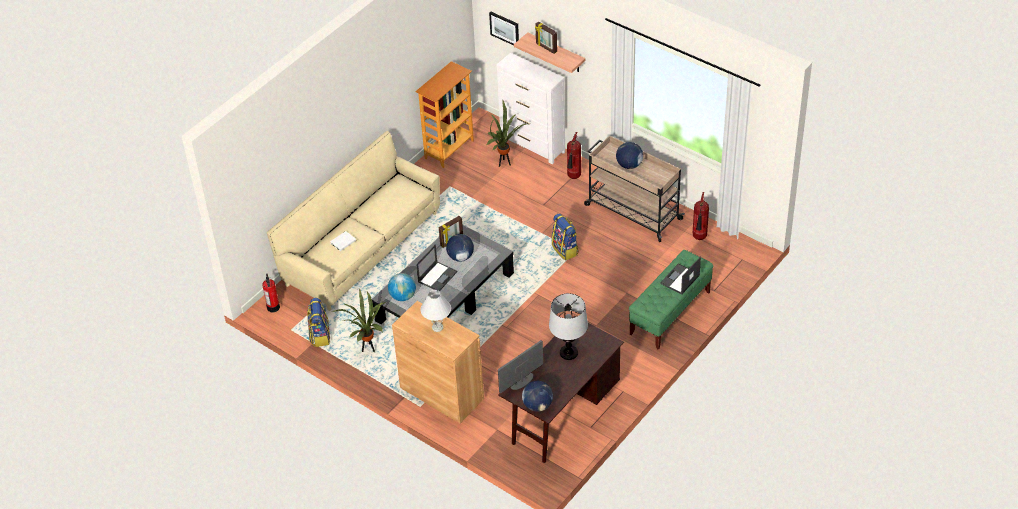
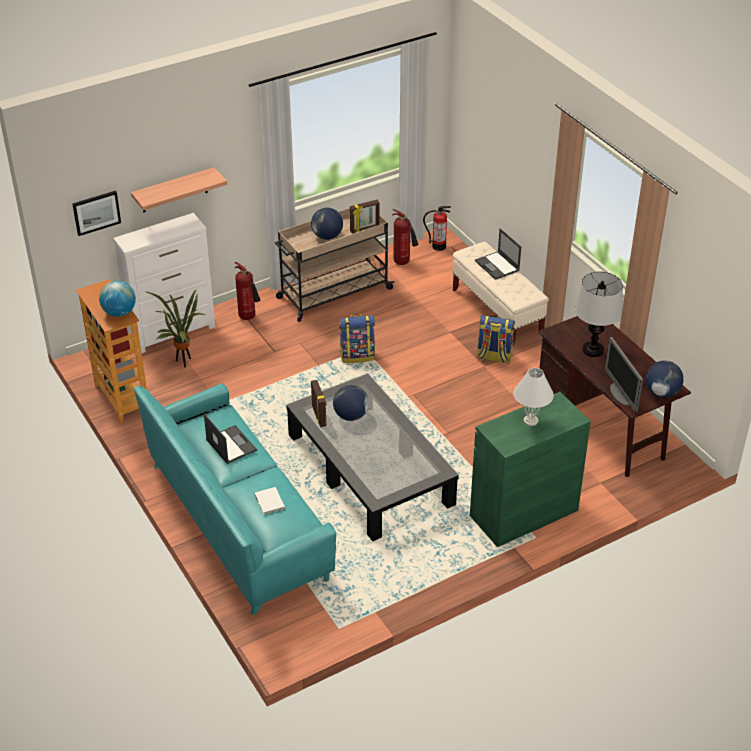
camera: 70 degrees left, 5 degrees down
(273, 307) = (285, 637): fire extinguisher -> fire extinguisher (439, 246)
(319, 335) = (366, 601): backpack -> backpack (494, 357)
(362, 249) = (237, 521): beige sofa -> turquoise sofa
(368, 349) = (416, 560): potted plant -> none
(403, 296) = (386, 481): globe -> globe (119, 312)
(437, 276) = (371, 443): laptop -> laptop (230, 444)
(442, 393) = (524, 513): brown cabinet -> green cabinet
(546, 48) = (172, 187): picture frame -> picture frame (365, 229)
(670, 313) = (497, 312): green bench -> beige bench

